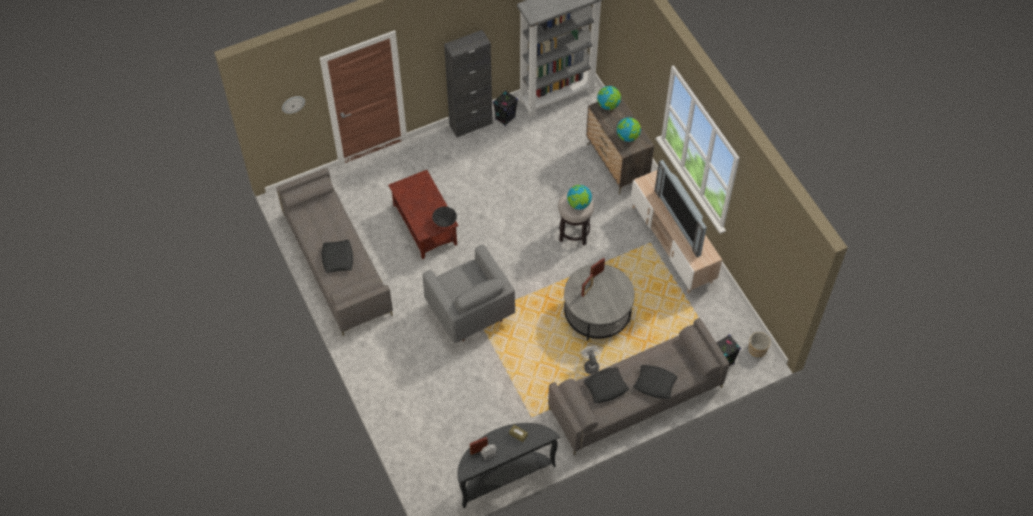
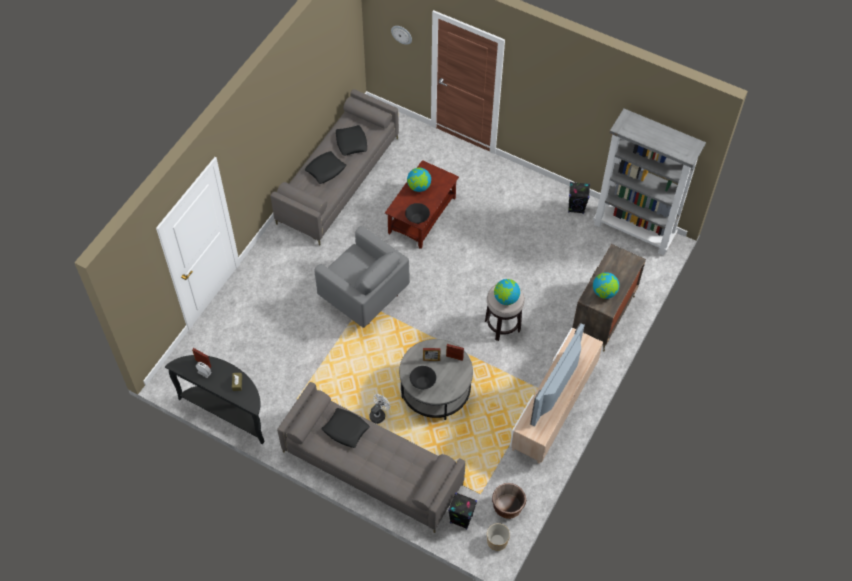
camera: 55 degrees right, 0 degrees up
(469, 312) = (363, 296): grey armchair -> grey armchair turned 75 degrees counterclockwise
(471, 124) = (548, 187): black cabinet -> none
(603, 308) = (423, 382): none -> black bowl
(608, 105) = (625, 258): globe -> globe (419, 187)
(654, 384) = (377, 466): black pillow -> black pillow (351, 142)
(733, 325) = (507, 507): none -> brown planter

